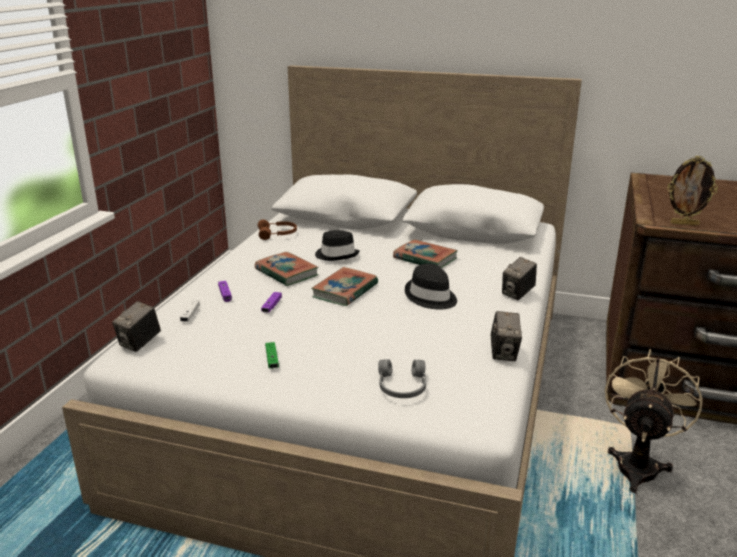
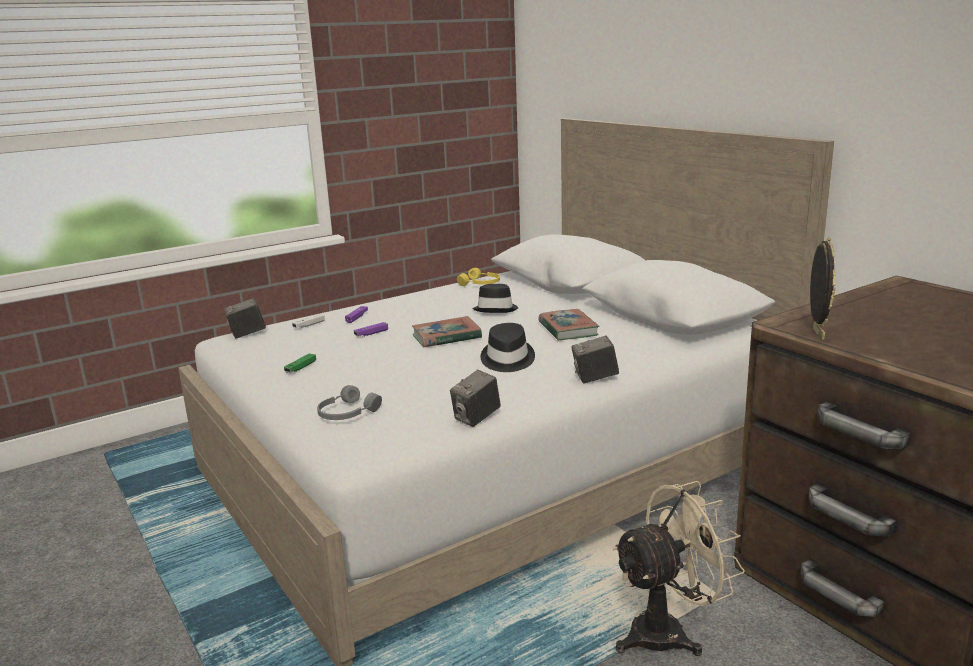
camera: 40 degrees right, 5 degrees down
(277, 234) = (480, 284): brown headphones -> yellow headphones
(286, 272) = (429, 313): book -> none
(684, 224) = (816, 334): picture frame -> picture frame turned 135 degrees counterclockwise

